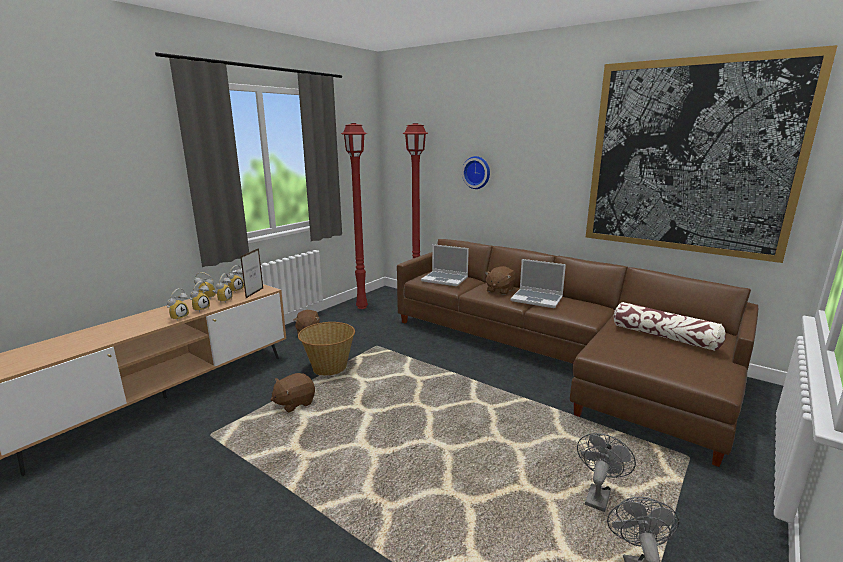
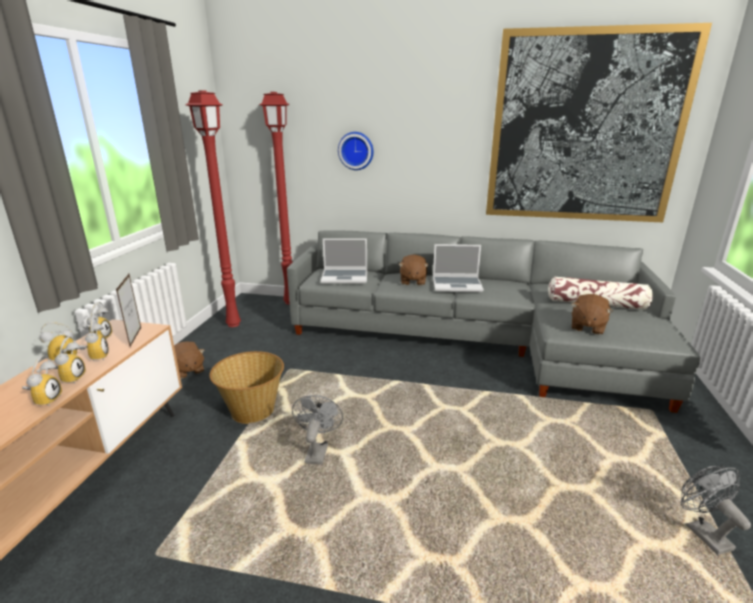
camera: 25 degrees left, 5 degrees up
(294, 403) = (243, 470): brown plush toy -> brown plush toy (587, 327)
(561, 357) = (482, 339): brown sofa -> grey sofa
(598, 495) = (620, 471): grey fan -> grey fan (317, 451)

